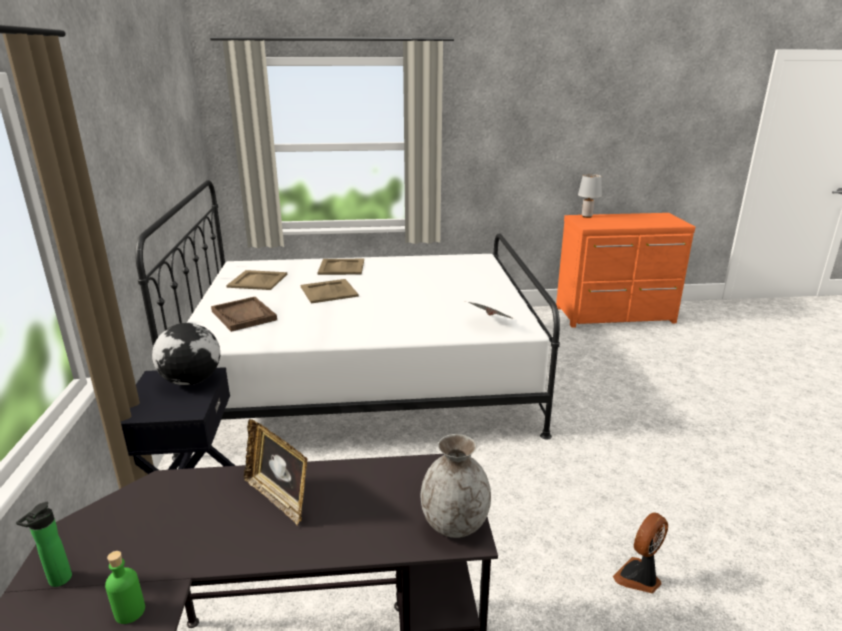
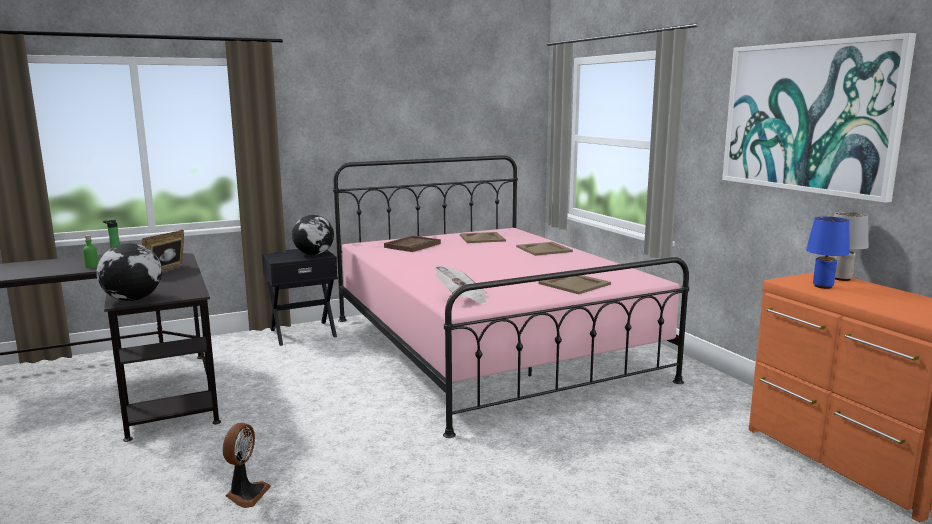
camera: 70 degrees right, 10 degrees down
(329, 291) = (482, 254): beige tray -> beige tray (575, 284)
(366, 378) = (489, 347): white bed -> pink bed
(454, 524) = (133, 299): grey vase -> globe
(546, 114) = (808, 117): none -> picture
(603, 223) = (823, 286): none -> blue table lamp
(639, 578) = (246, 494): fan -> fan turned 75 degrees clockwise

